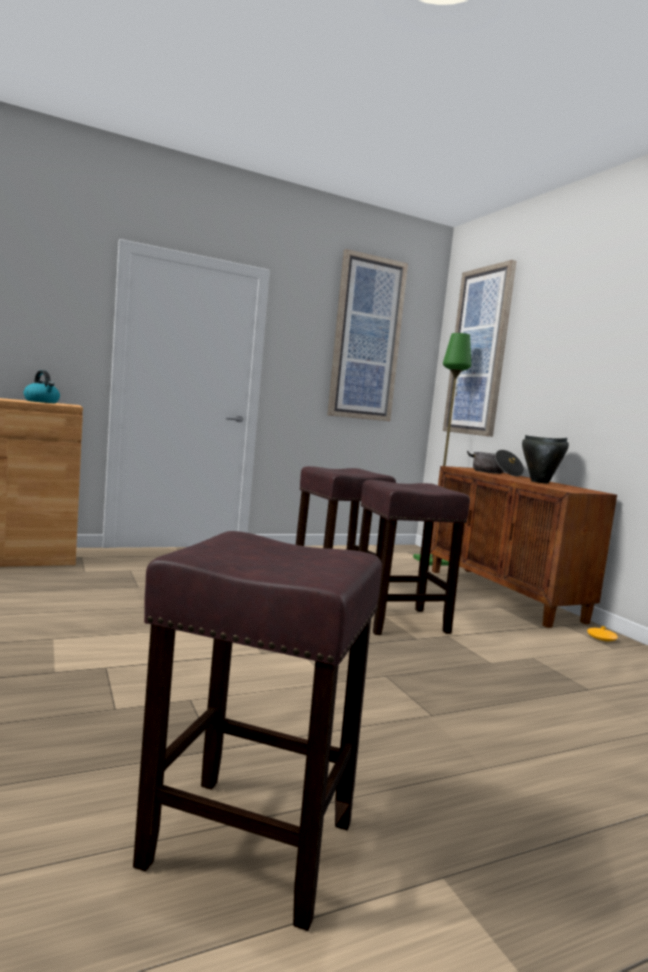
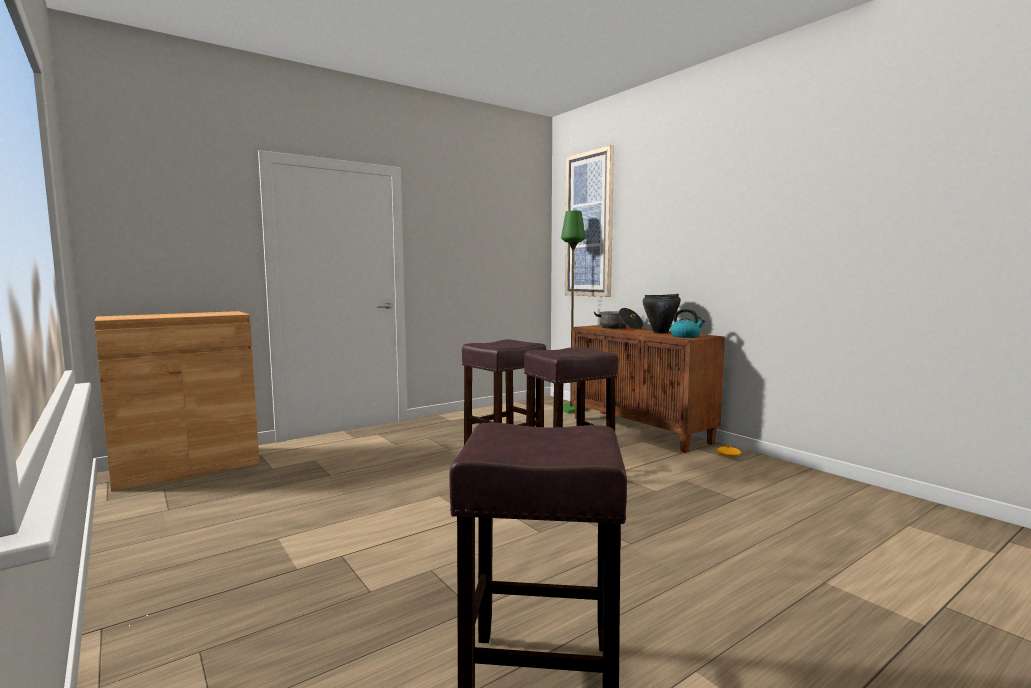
camera: 10 degrees left, 0 degrees up
(42, 402) = (204, 313): kettle -> kettle (685, 336)
(366, 339) = (490, 221): picture -> none

